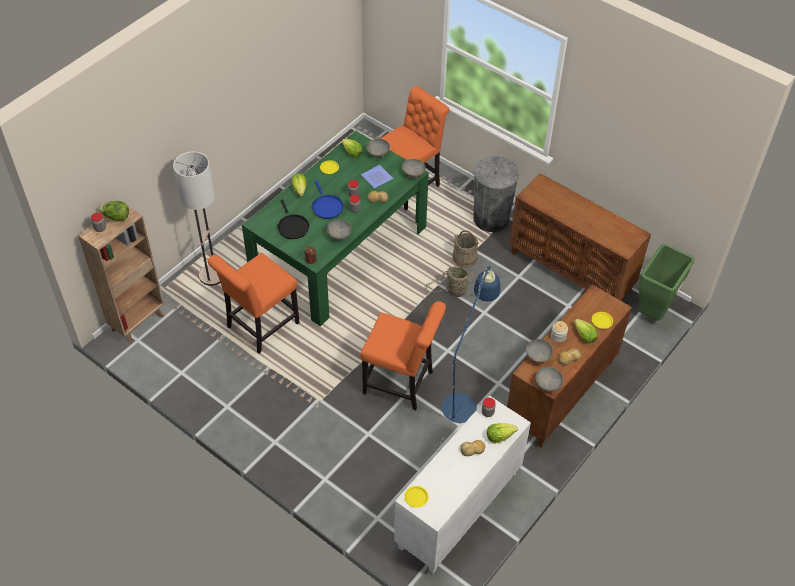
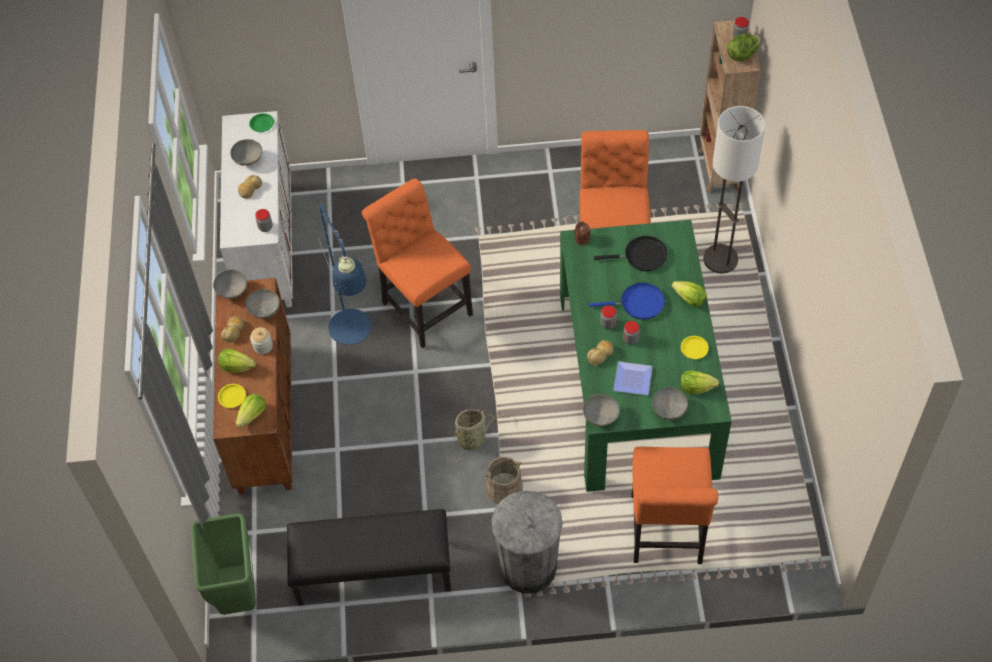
camera: 140 degrees right, 5 degrees up
(292, 226) = (642, 256): black frying pan -> black frying pan turned 150 degrees clockwise
(327, 206) = (638, 303): blue frying pan -> blue frying pan turned 150 degrees clockwise
(339, 236) = (586, 283): grey bowl -> grey bowl (248, 160)
(401, 384) = (424, 306): orange chair -> orange chair turned 75 degrees clockwise
(416, 497) = (262, 124): yellow plate -> green plate
(499, 436) = (237, 216): lettuce -> lettuce (253, 415)
(571, 271) = (373, 573): brown cabinet -> black bench

